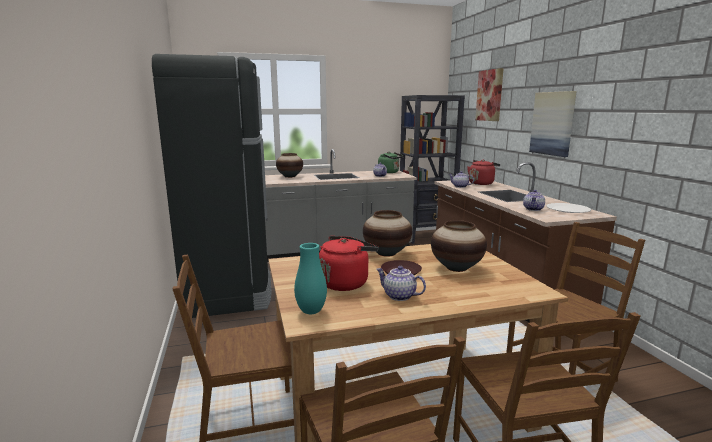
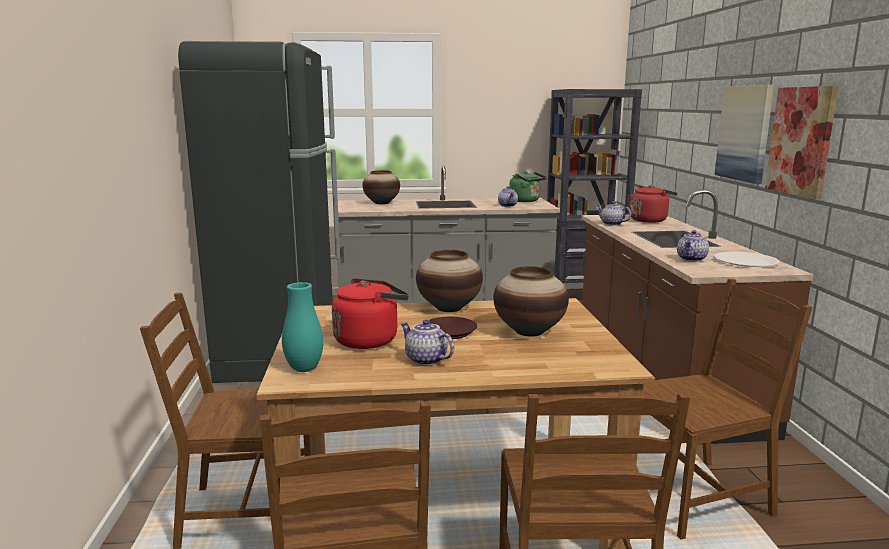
camera: 10 degrees right, 0 degrees up
(489, 95) = (672, 90): picture -> picture (801, 141)

